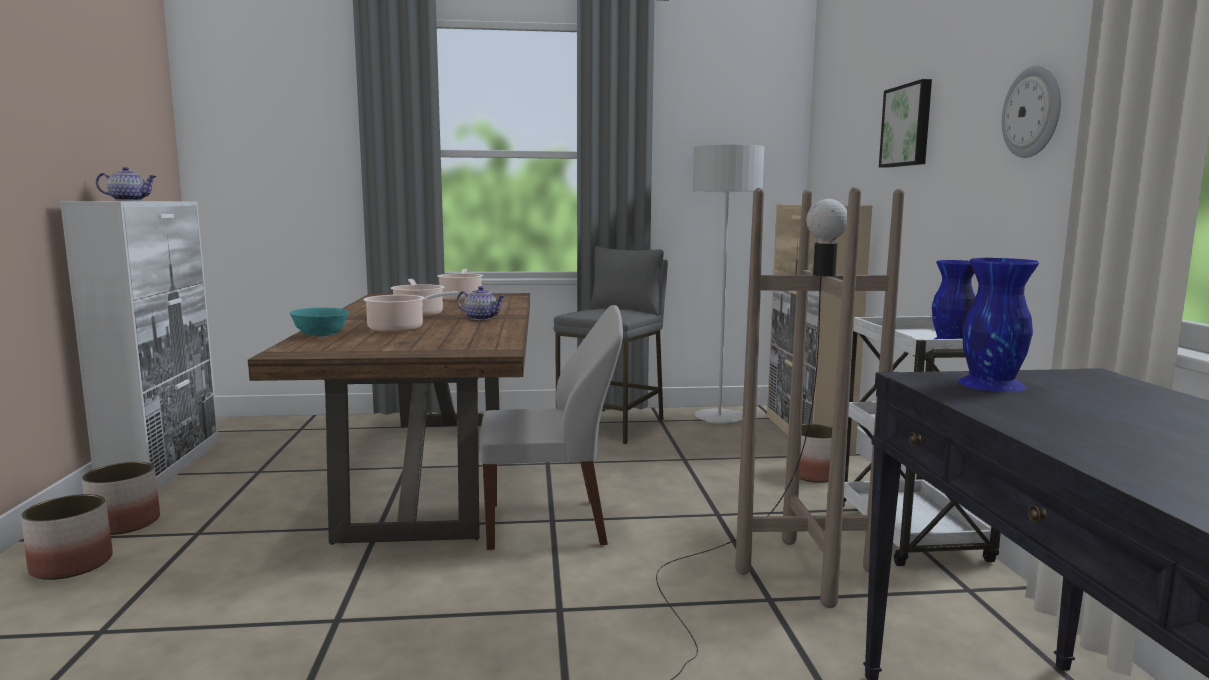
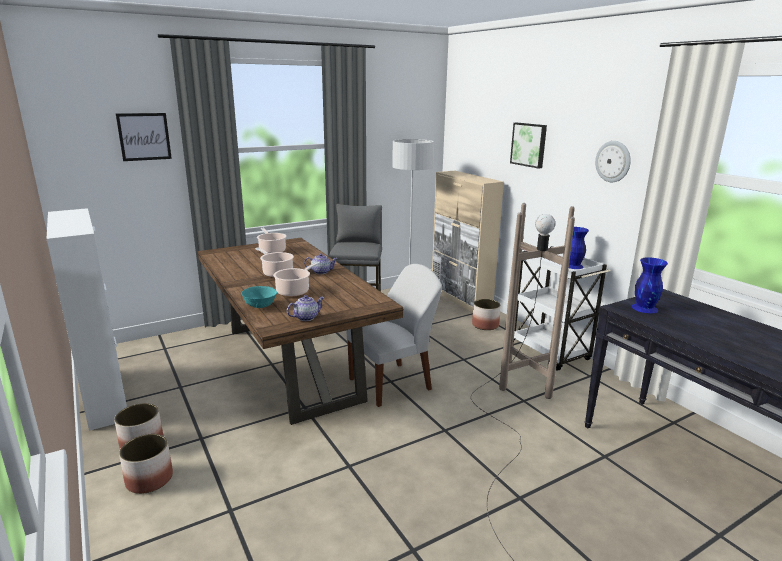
camera: 25 degrees left, 10 degrees up
(129, 200) = (69, 223): teapot -> teapot (306, 317)
(316, 127) = (144, 136): none -> picture

